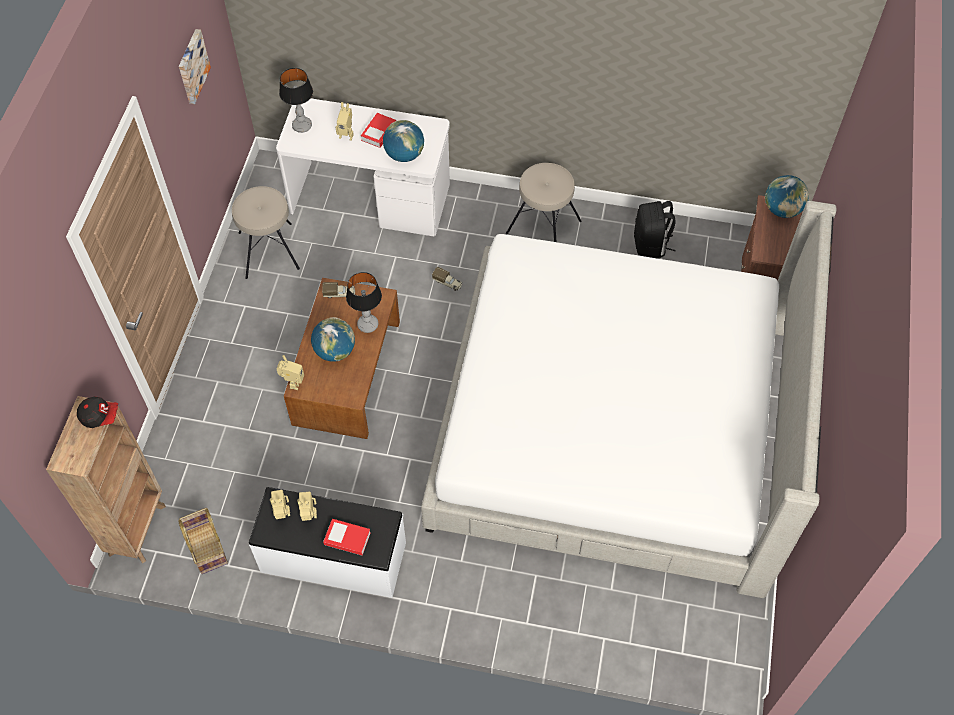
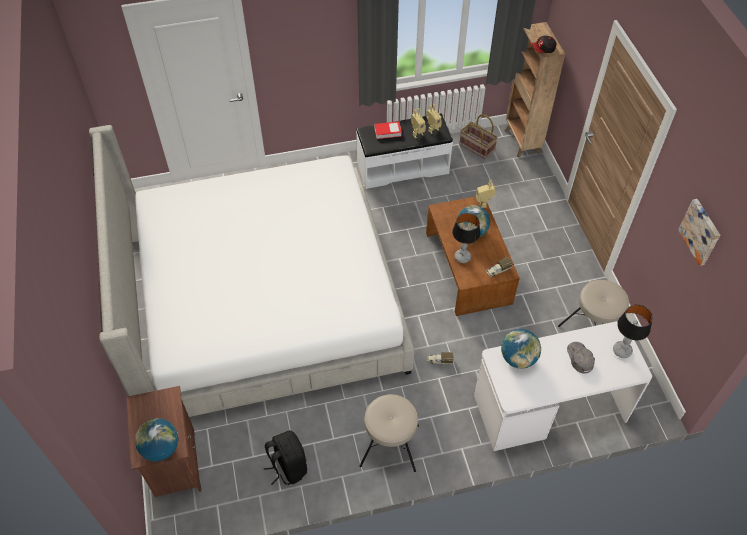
camera: 155 degrees right, 5 degrees down
(347, 134) = (579, 358): toy robot -> grey cap
(379, 132) = (554, 371): book -> none

